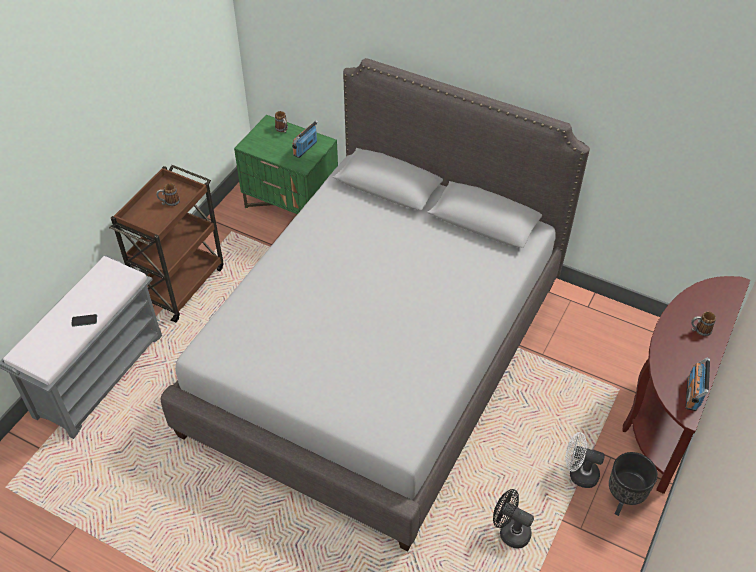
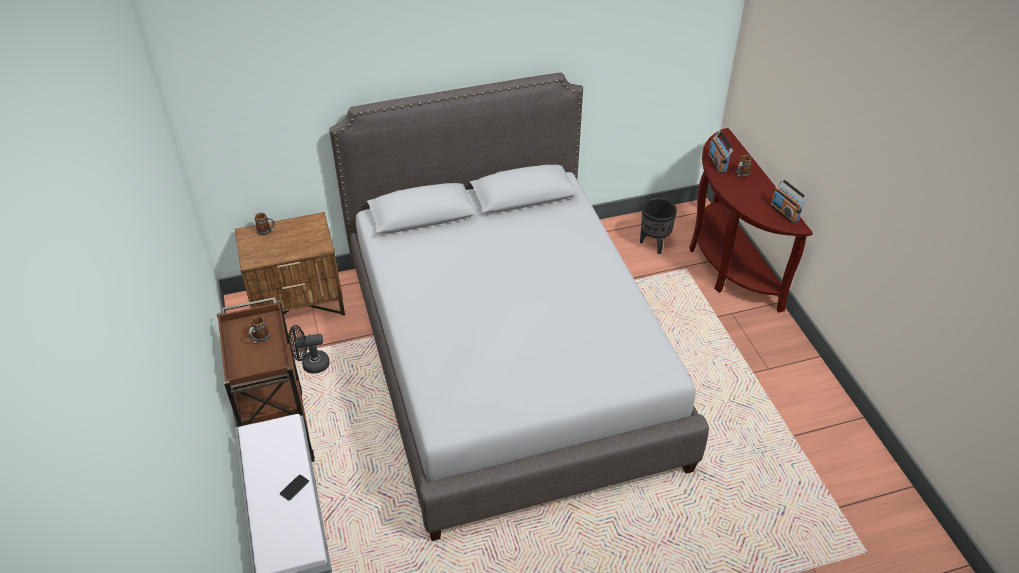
camera: 45 degrees left, 5 degrees down
(292, 204) = (298, 304): green nightstand -> brown nightstand
(305, 148) = (306, 233): radio -> radio (717, 163)
(510, 531) = (734, 405): black fan -> black fan (311, 365)
(578, 474) = (727, 337): white fan -> none
(622, 500) = (769, 333): black planter -> black planter (654, 244)

